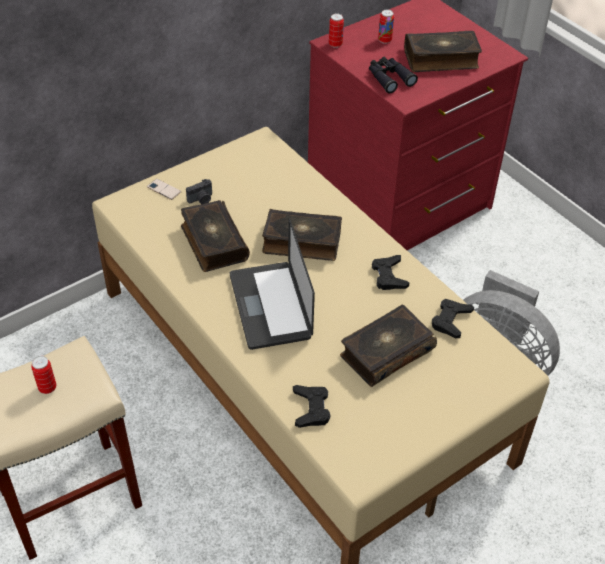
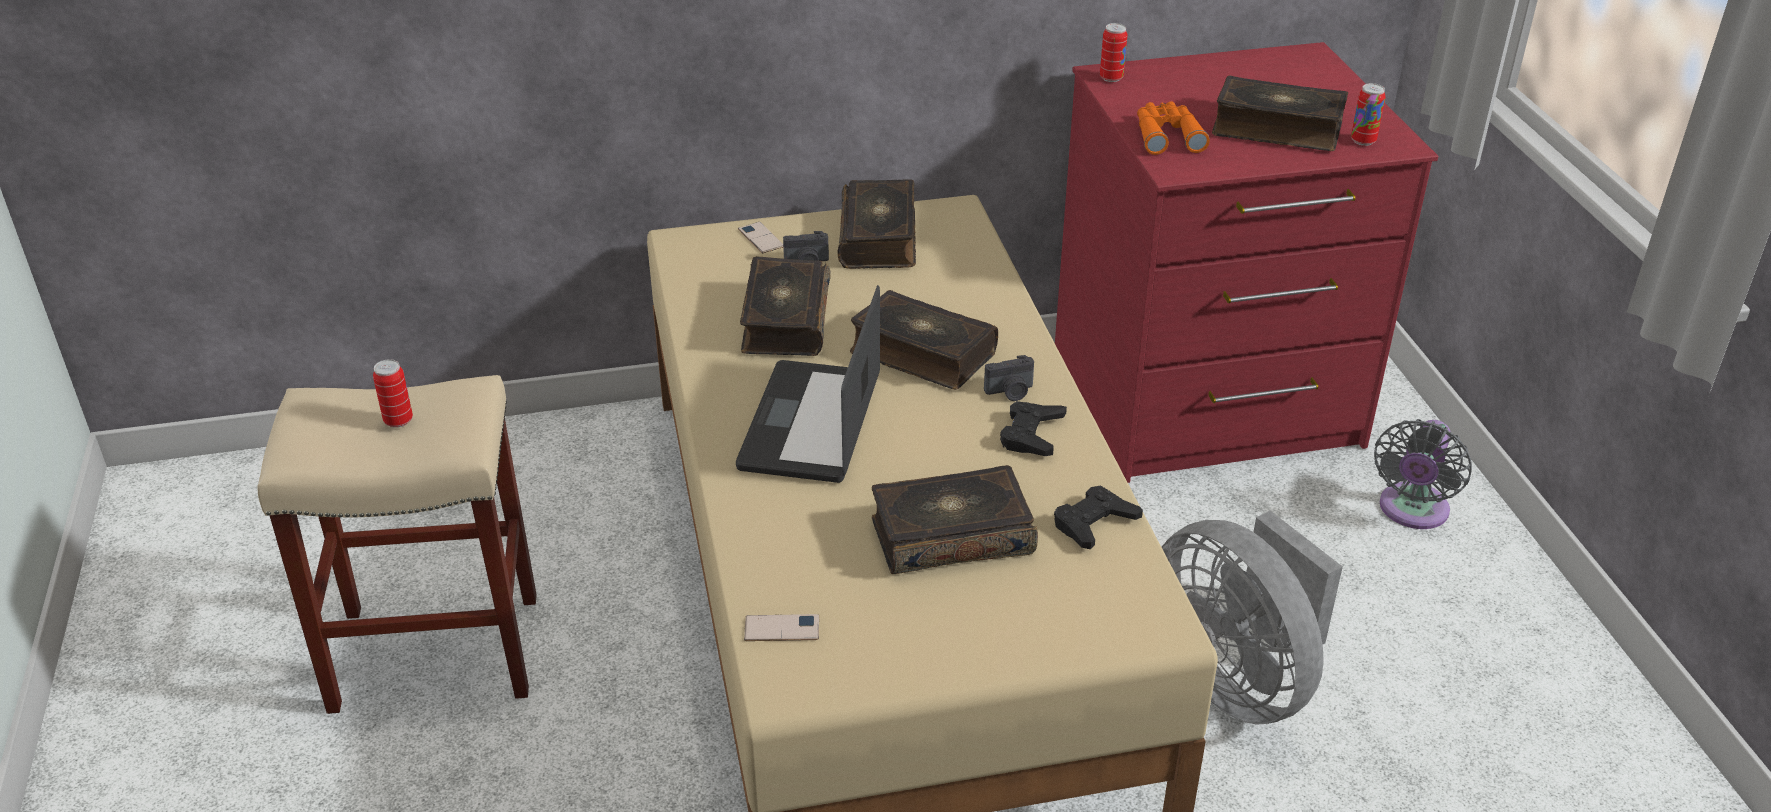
camera: 25 degrees right, 10 degrees down
(231, 170) = (879, 238): none -> book
(311, 409) = (775, 575): black game controller -> none
(335, 440) = (781, 628): none -> phone
(362, 252) = (1010, 392): none -> camera
(384, 40) = (1198, 87): can -> can (1363, 141)
(389, 78) = (1167, 135): black binoculars -> orange binoculars
(529, 239) = (1411, 511): none -> grey fan

